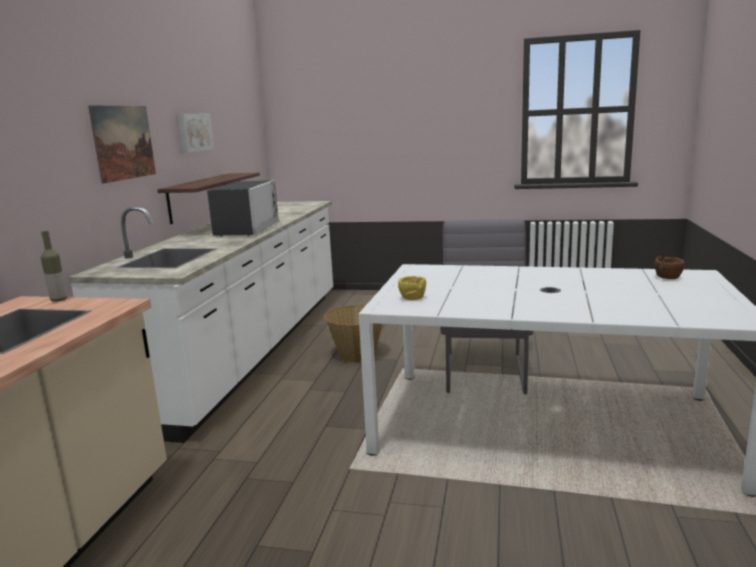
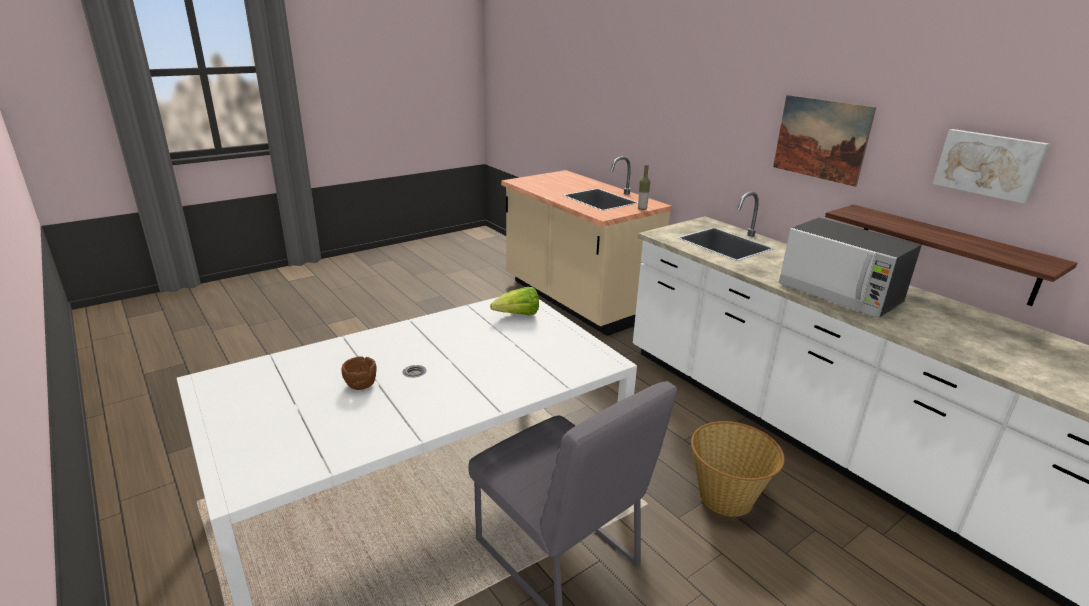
camera: 130 degrees right, 10 degrees up
(412, 298) = (518, 315): yellow bowl -> lettuce
(667, 278) = (288, 452): brown bowl -> brown bowl (361, 384)

